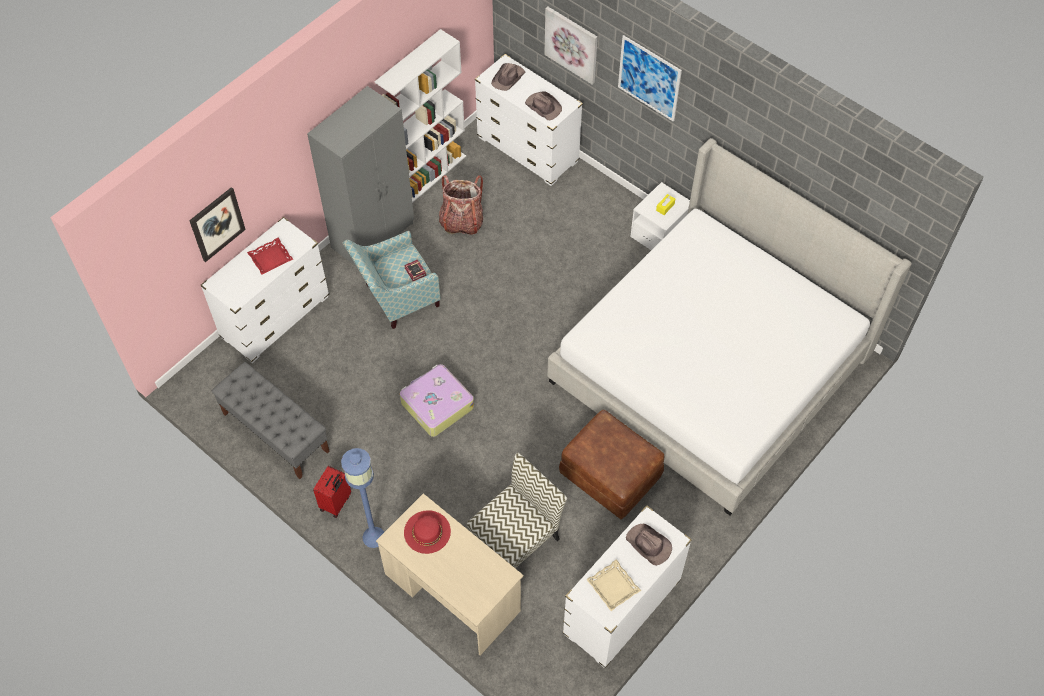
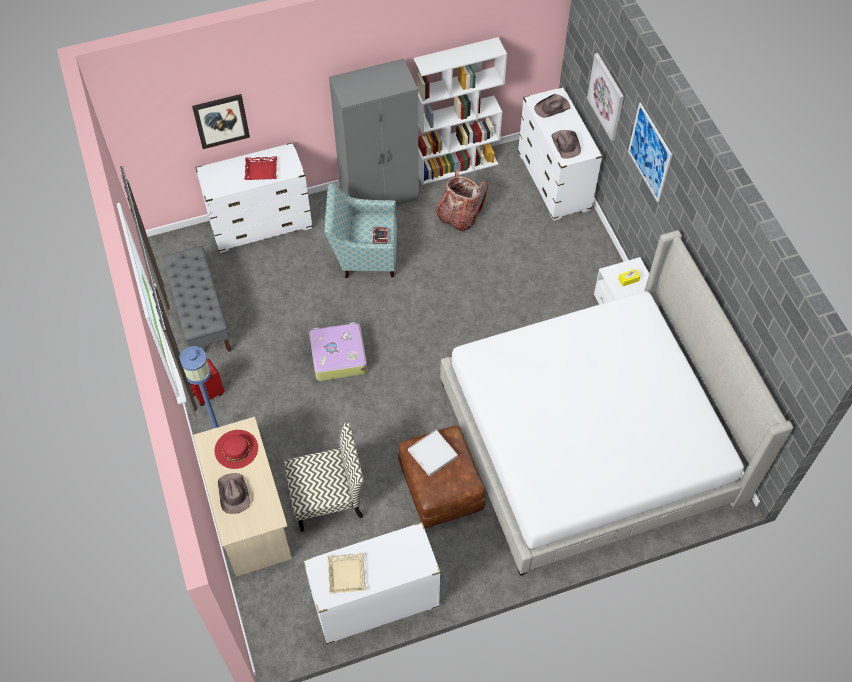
camera: 30 degrees right, 0 degrees up
(599, 445) = (432, 453): none -> white tray
(648, 545) = (400, 556): brown hat -> brown hat (233, 494)

